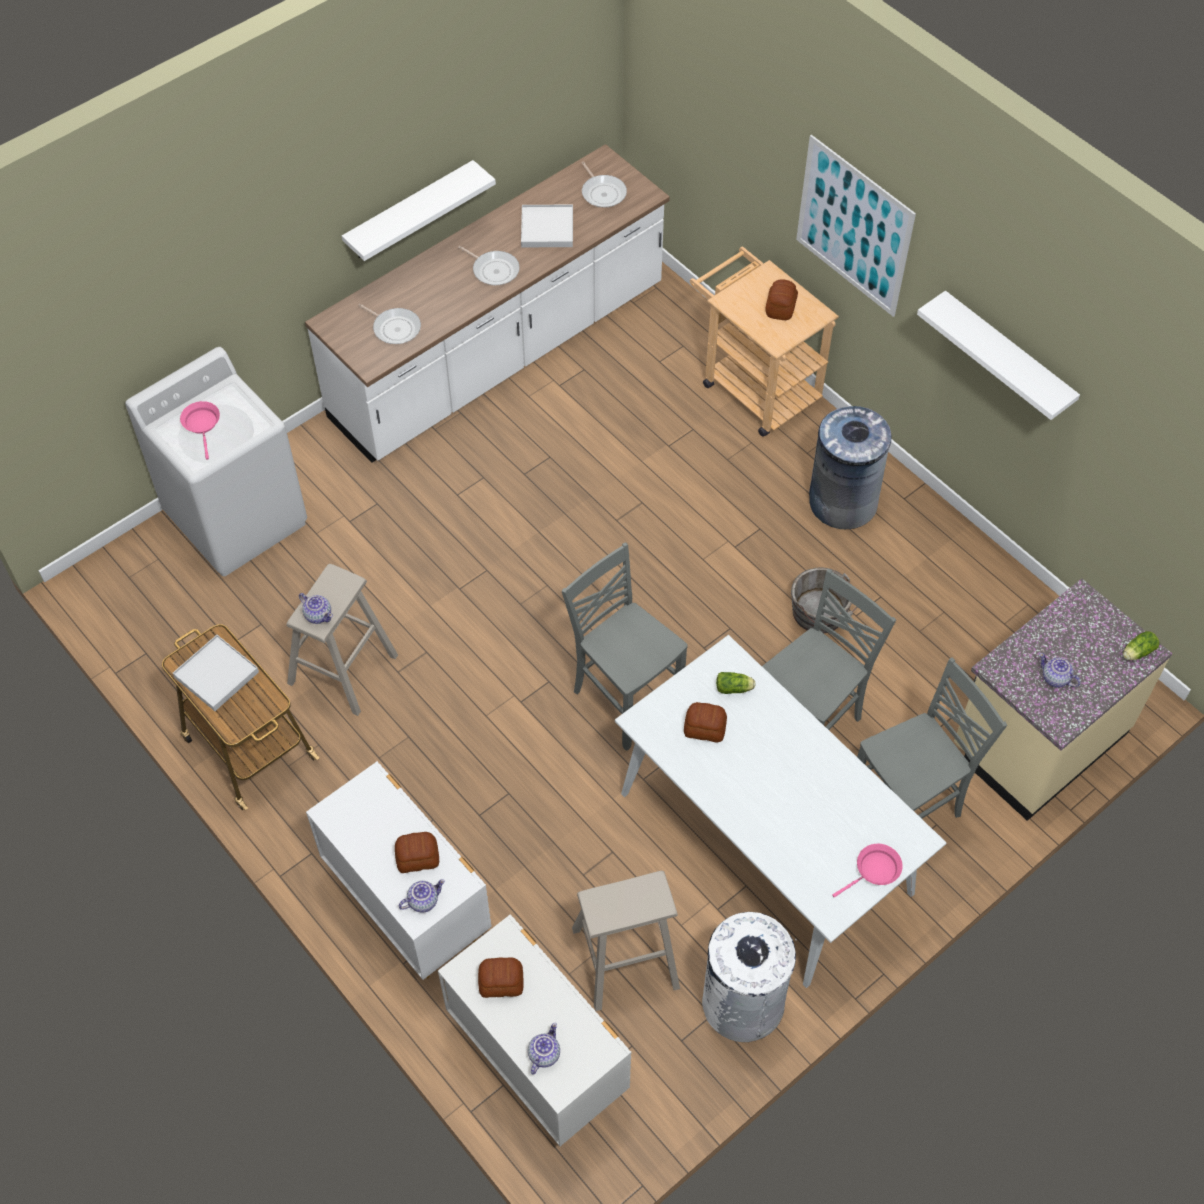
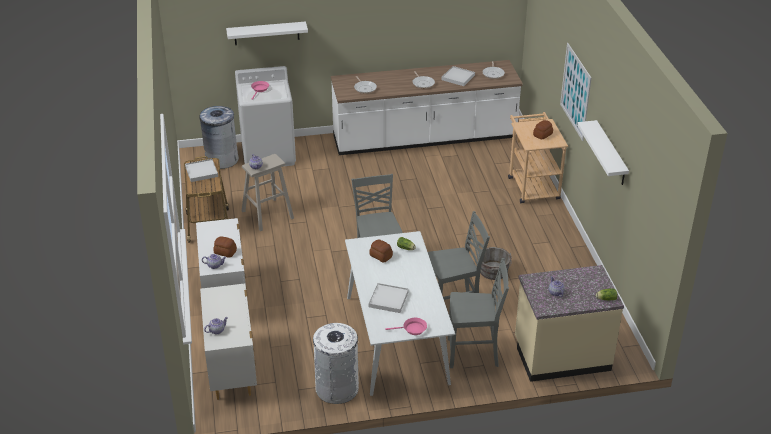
camera: 30 degrees right, 20 degrees down
(410, 211) = (395, 45): white shelf -> white shelf (266, 33)
(501, 983) = (221, 302): bread -> none
(625, 958) = (299, 352): beige stool -> none
(788, 824) = (388, 299): none -> white tray
(842, 502) = (539, 238): grey trash can -> grey trash can (221, 159)

